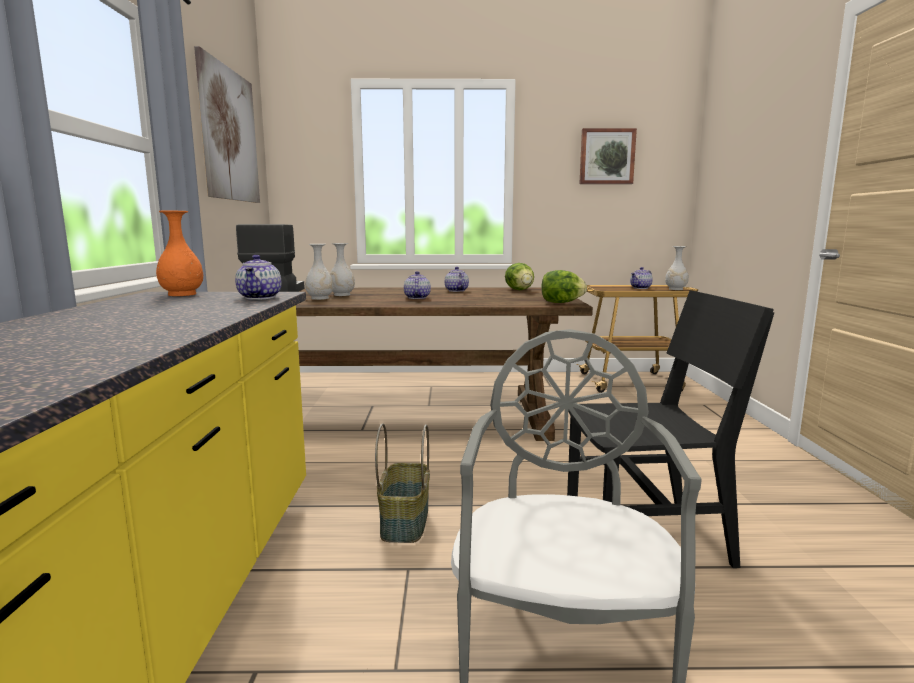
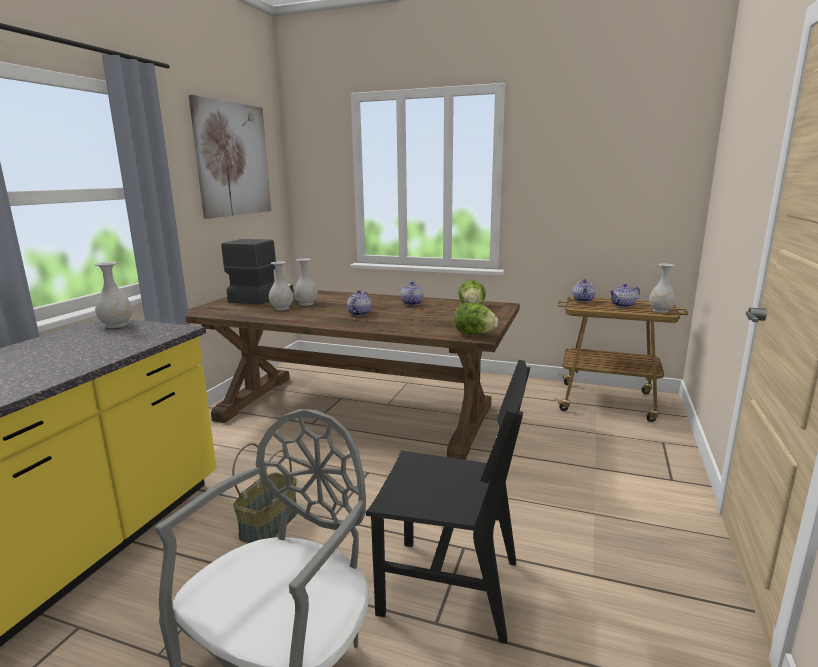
camera: 20 degrees right, 5 degrees up
(182, 294) = (117, 325): orange vase -> white vase
(261, 297) = (154, 336): teapot -> teapot (583, 300)
(606, 156) = (602, 160): picture -> none

